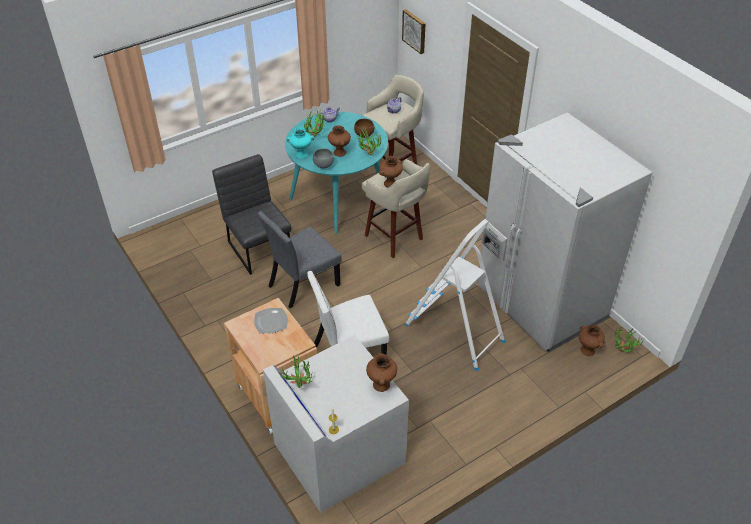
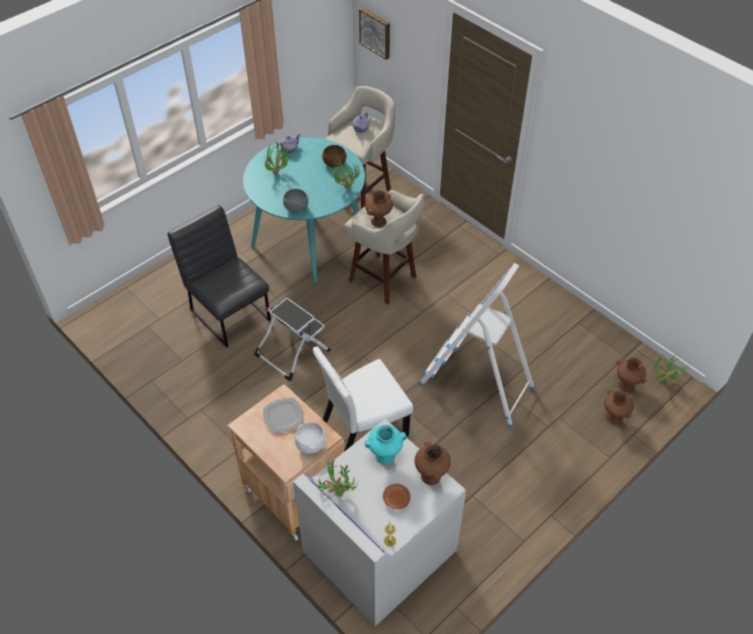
camera: 10 degrees left, 5 degrees up
(288, 346) = (311, 444): none -> white bowl
(301, 155) = (266, 198): turquoise vase -> turquoise vase (384, 456)
(304, 283) = (292, 350): grey chair -> step ladder
(339, 152) = (311, 190): brown vase -> brown vase (613, 417)
(347, 398) = (396, 498): none -> brown plate
(540, 304) = (563, 337): white fridge -> none

